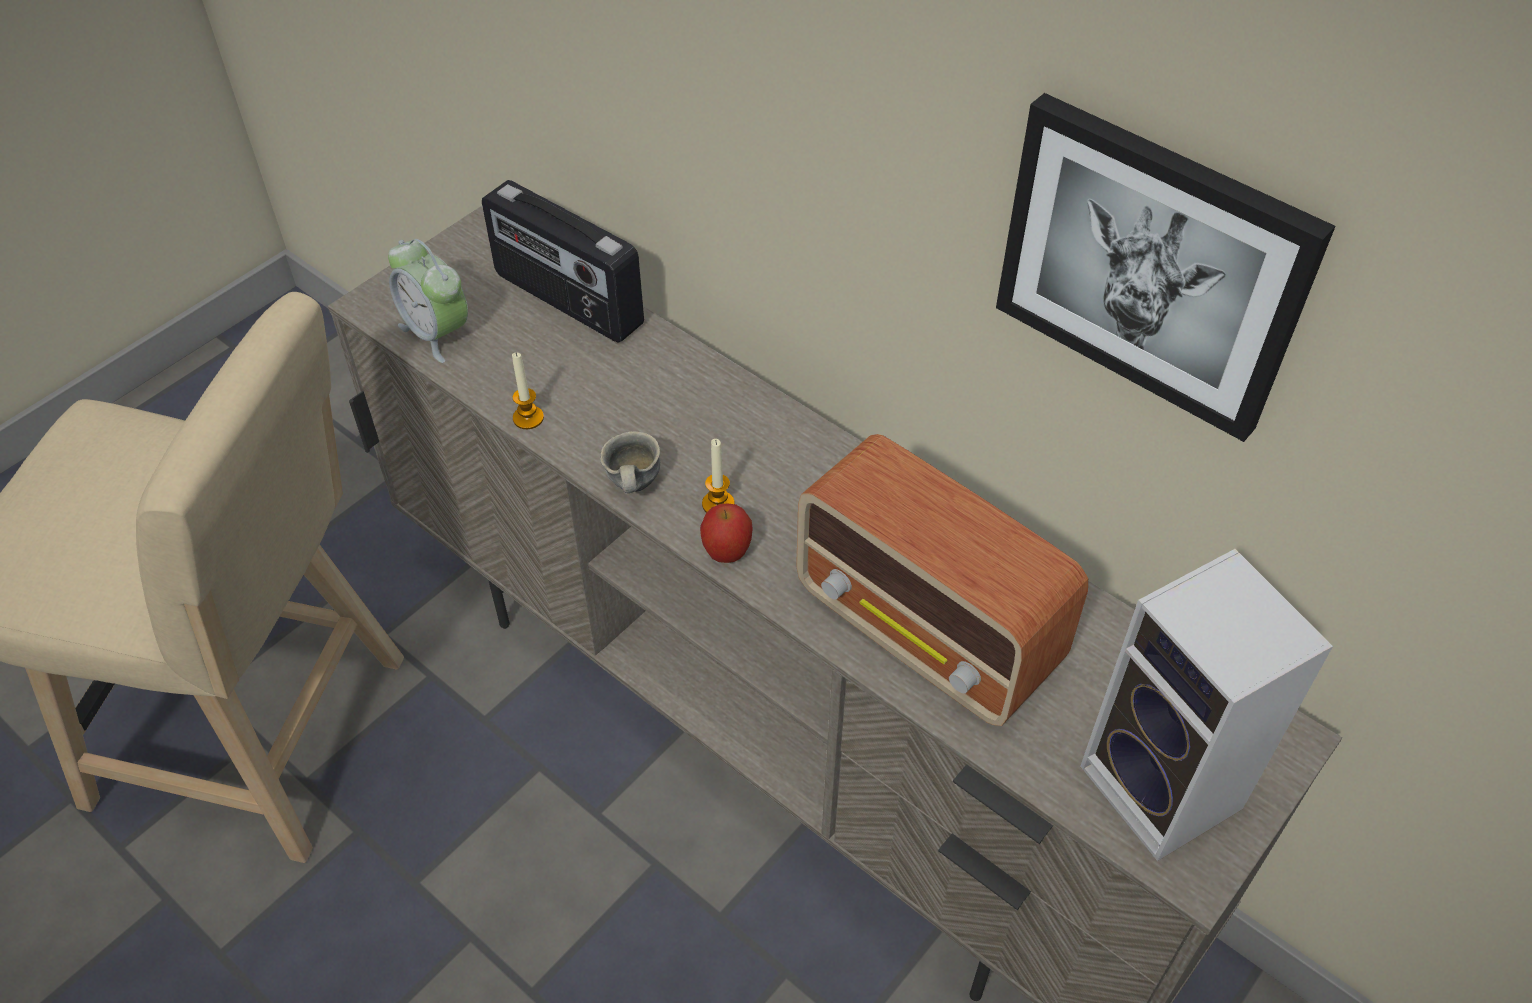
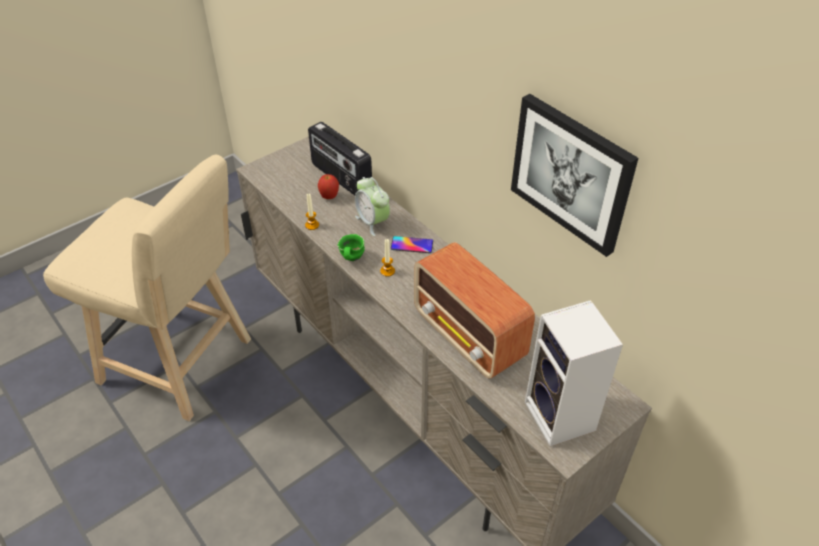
camera: 10 degrees right, 5 degrees down
(437, 333) = (280, 185): alarm clock -> alarm clock (372, 222)
(630, 487) = (350, 259): grey mug -> green mug
(727, 553) = (386, 292): apple -> apple (329, 197)
(757, 436) = (412, 245): none -> phone

